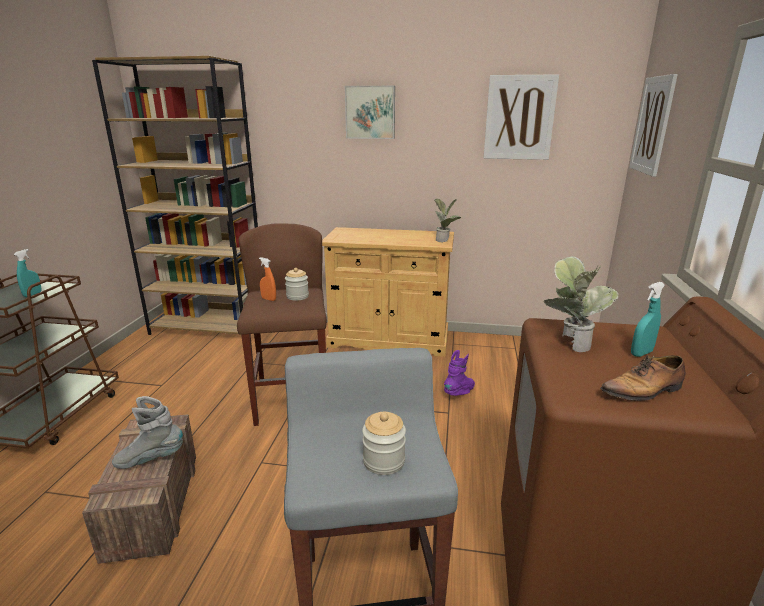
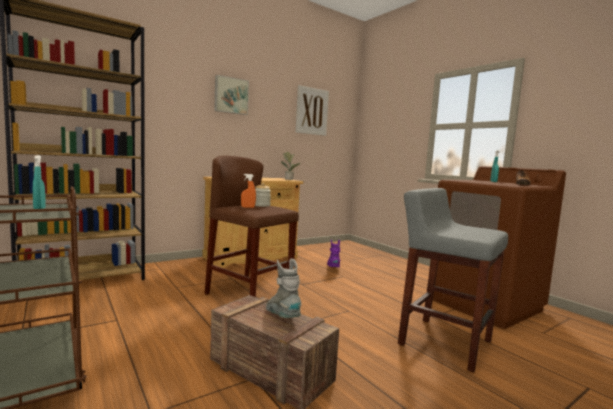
camera: 45 degrees left, 15 degrees down
(150, 459) = (282, 317): grey boot -> grey boot turned 120 degrees clockwise
(384, 461) = (476, 230): jar -> none
(570, 343) = (474, 181): potted plant -> none
(652, 125) = (376, 119): picture -> none

